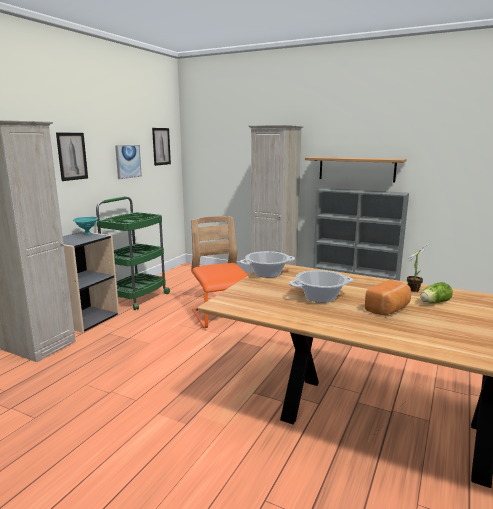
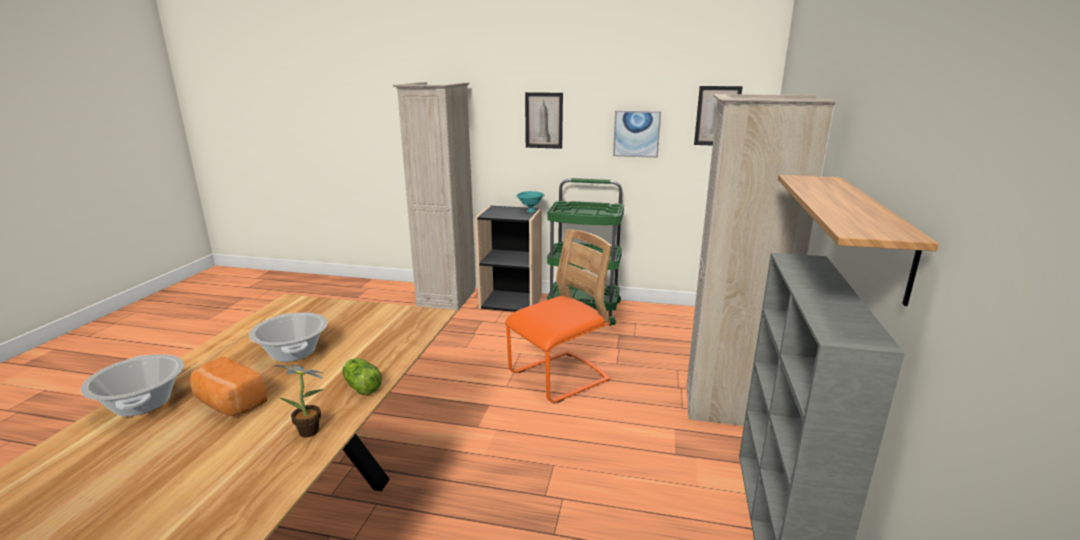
camera: 75 degrees right, 5 degrees up
(267, 274) = (395, 313): cooking pot -> cooking pot (142, 403)
(433, 302) = (239, 448): lettuce -> lettuce (361, 386)

